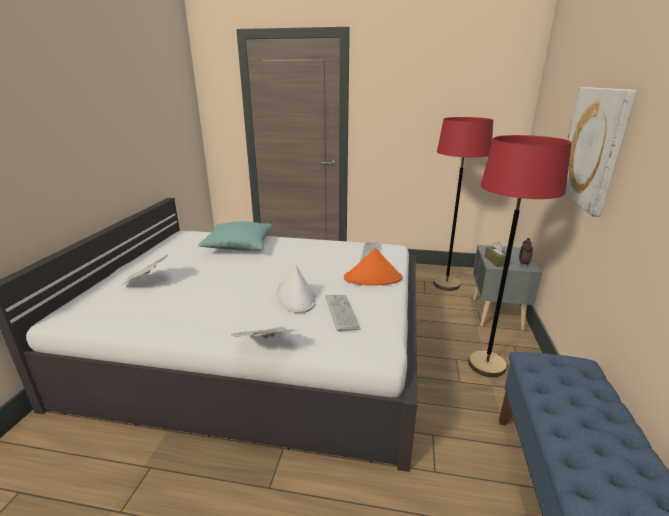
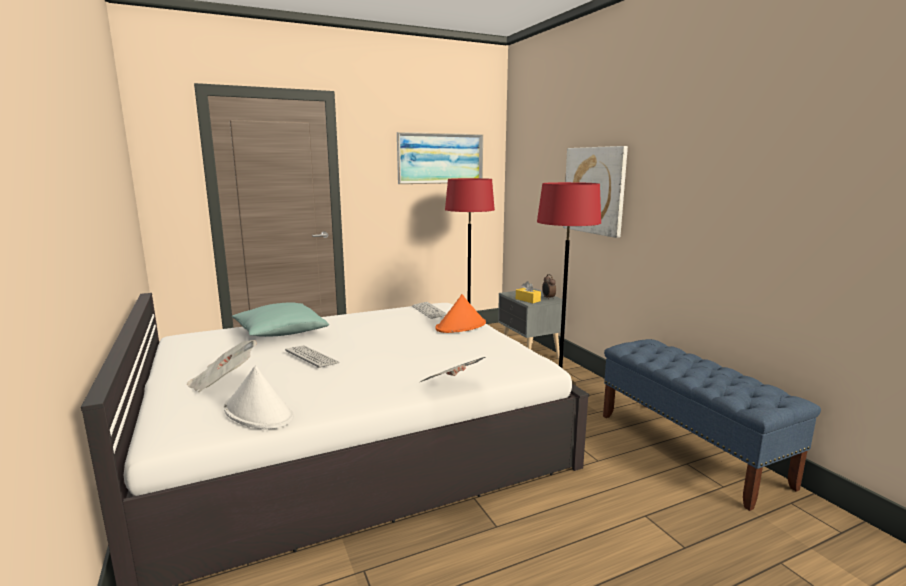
camera: 35 degrees left, 10 degrees down
(296, 296) = (418, 351): white hat -> white hat (259, 412)
(341, 313) = (476, 351): keyboard -> keyboard (311, 357)
(454, 93) = (440, 158): none -> picture
(496, 261) = (527, 300): brown tissue box -> yellow tissue box

